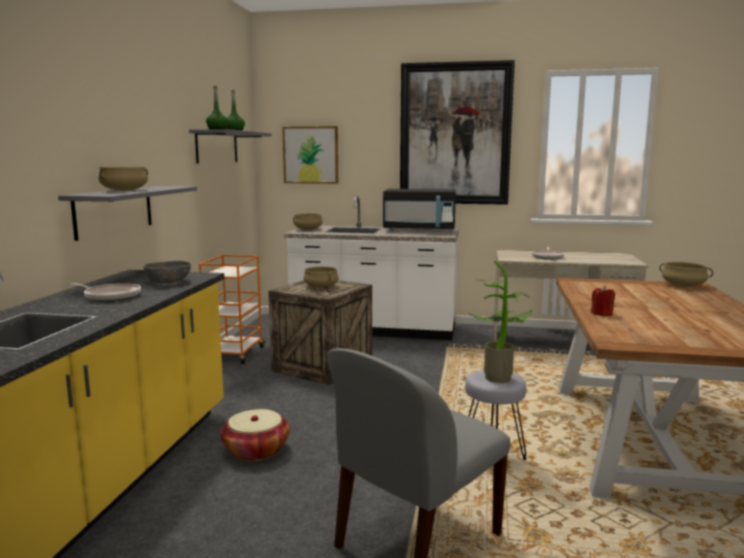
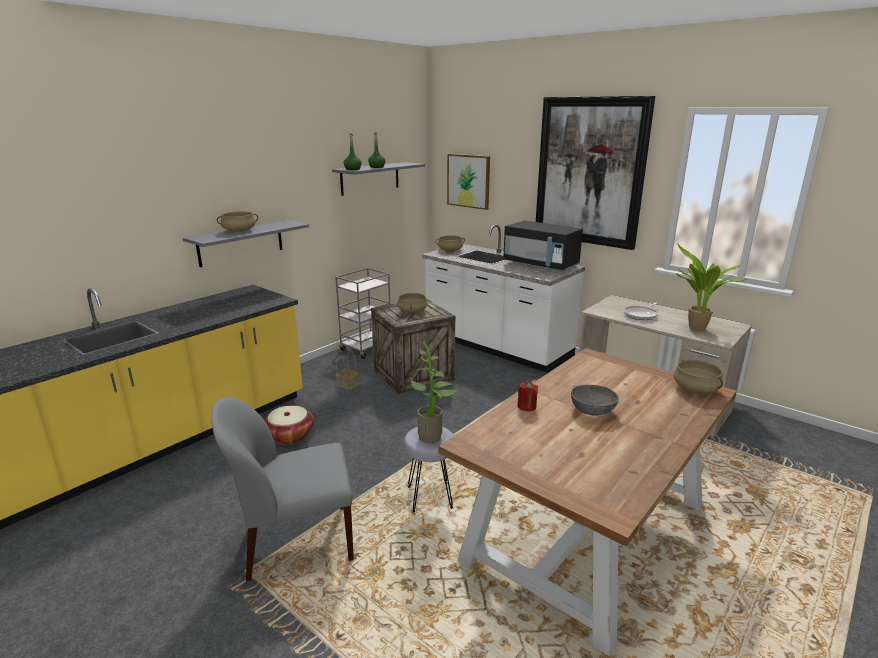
camera: 30 degrees right, 10 degrees up
(110, 296) = (195, 313): frying pan -> none
(168, 282) = (248, 304): grey bowl -> grey bowl (592, 410)
(235, 355) = (367, 348): orange cart -> grey cart
(259, 390) = (347, 385): none -> basket
(602, 259) = (695, 329): none -> potted plant

